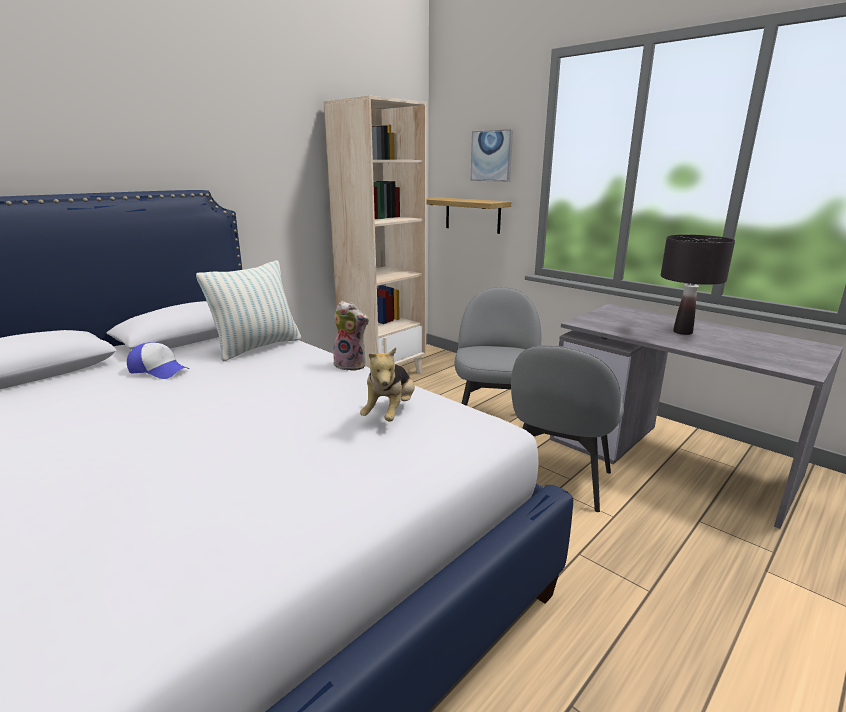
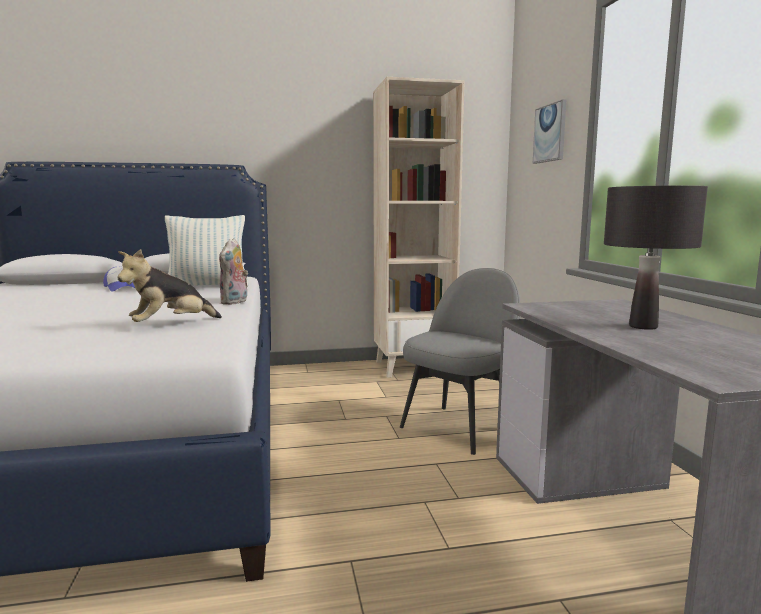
camera: 35 degrees right, 10 degrees down
(352, 365) = (235, 302): plush toy -> plush toy turned 45 degrees clockwise
(472, 215) = (534, 202): shelf -> none
(557, 481) = (440, 494): grey chair -> none

